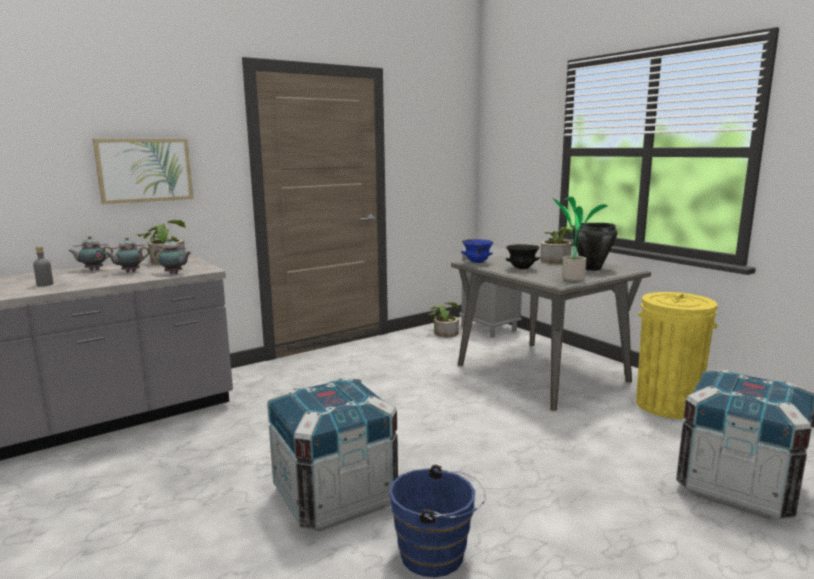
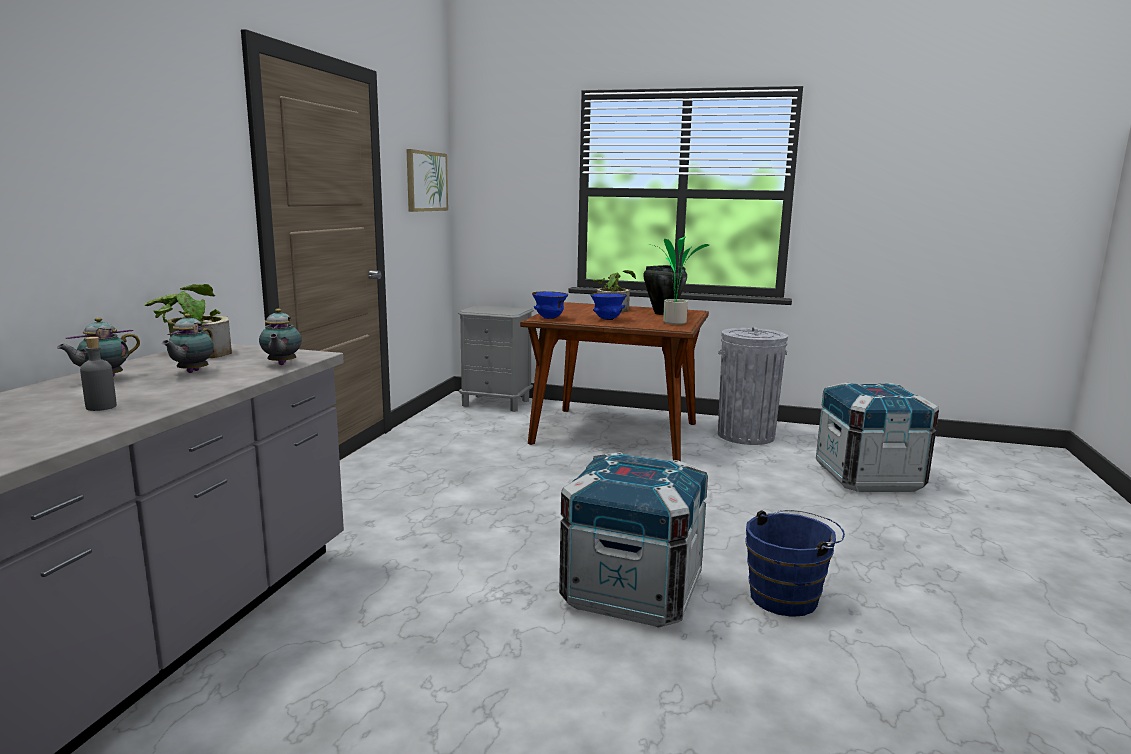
camera: 40 degrees left, 0 degrees up
(145, 170) = (133, 201): picture -> picture (426, 181)
(174, 273) = (281, 364): teapot -> teapot turned 105 degrees clockwise
(444, 332) = (456, 416): potted plant -> none
(522, 269) = (608, 319): black bowl -> blue bowl
(540, 372) = (614, 433): grey dining table -> brown dining table
(667, 405) = (746, 435): yellow trash can -> grey trash can

